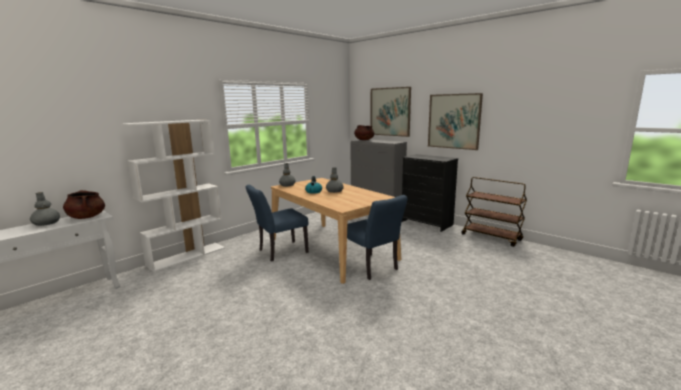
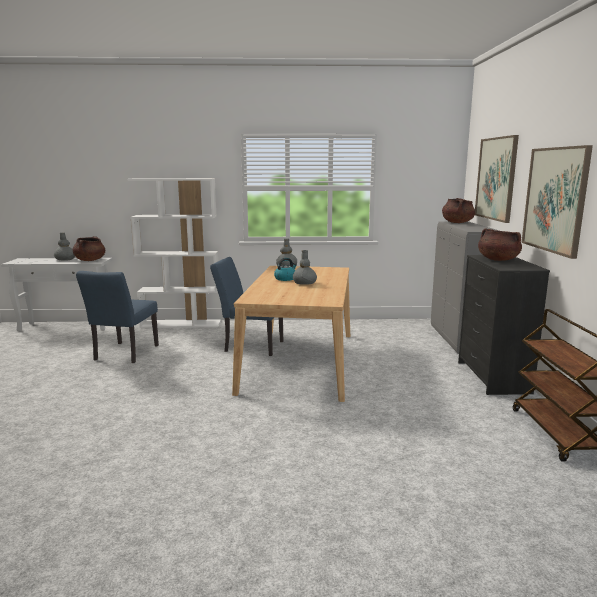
camera: 45 degrees right, 0 degrees up
(372, 268) = (292, 395): blue chair -> blue chair (123, 354)
(424, 157) = (497, 260): none -> brown cooking pot

